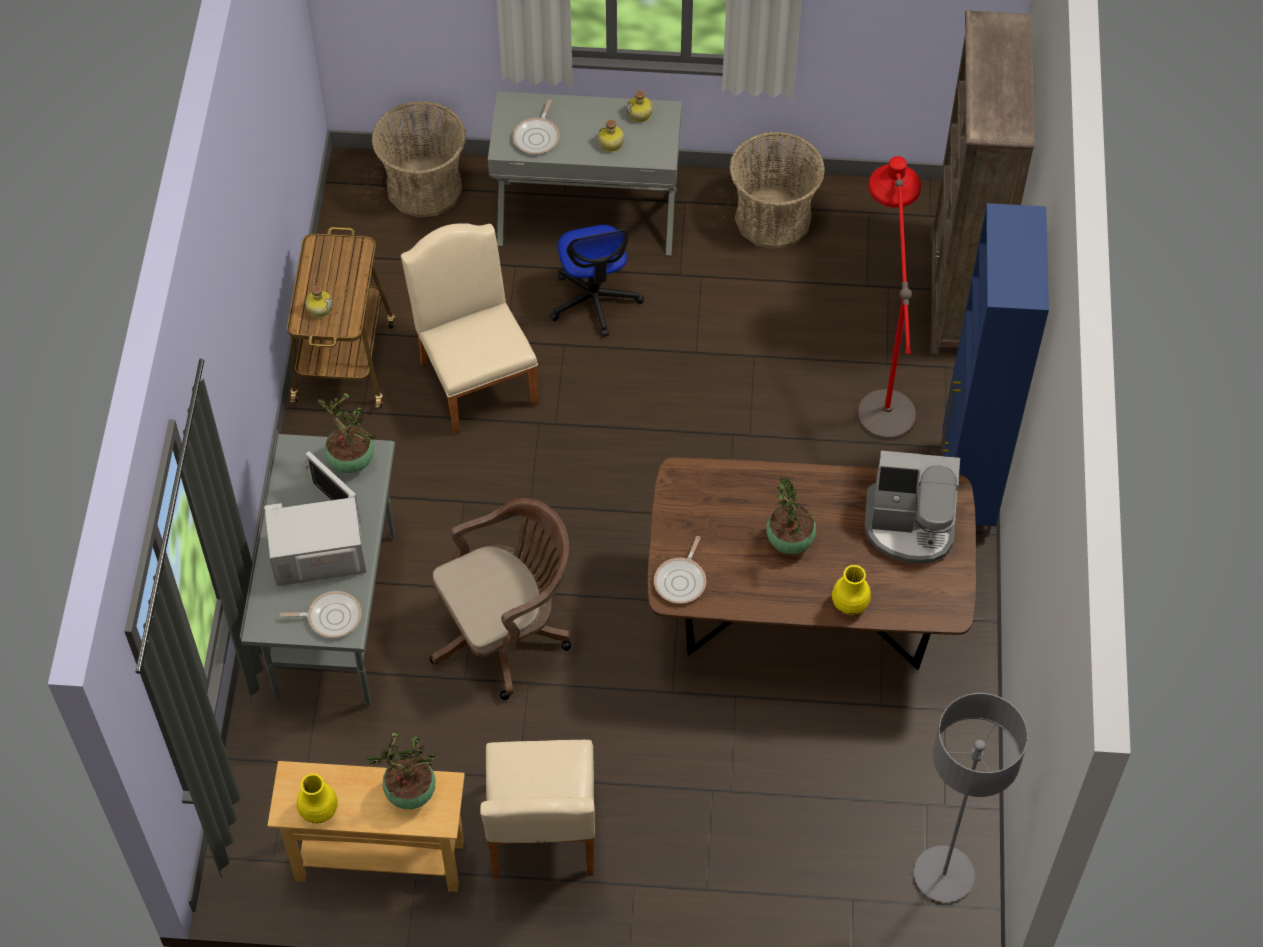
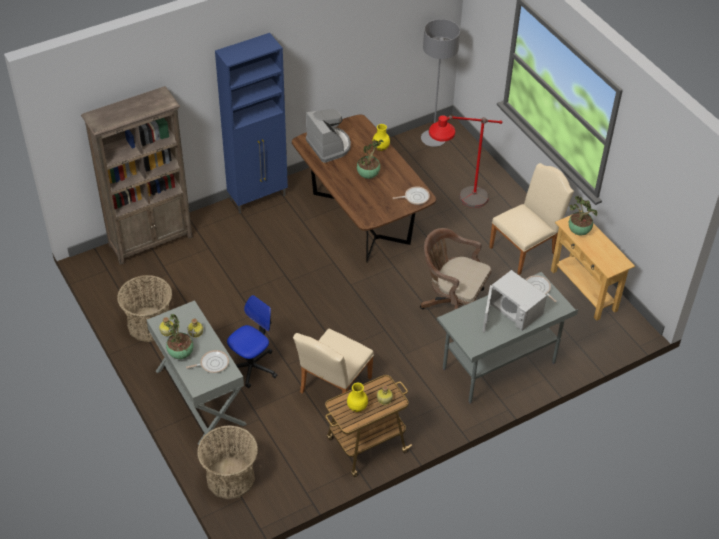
camera: 125 degrees left, 10 degrees down
(319, 811) = (613, 253): yellow vase -> yellow vase (357, 407)
(350, 461) = (461, 325): potted plant -> potted plant (181, 354)
(881, 381) = (220, 246): red floor lamp -> red floor lamp (458, 206)

